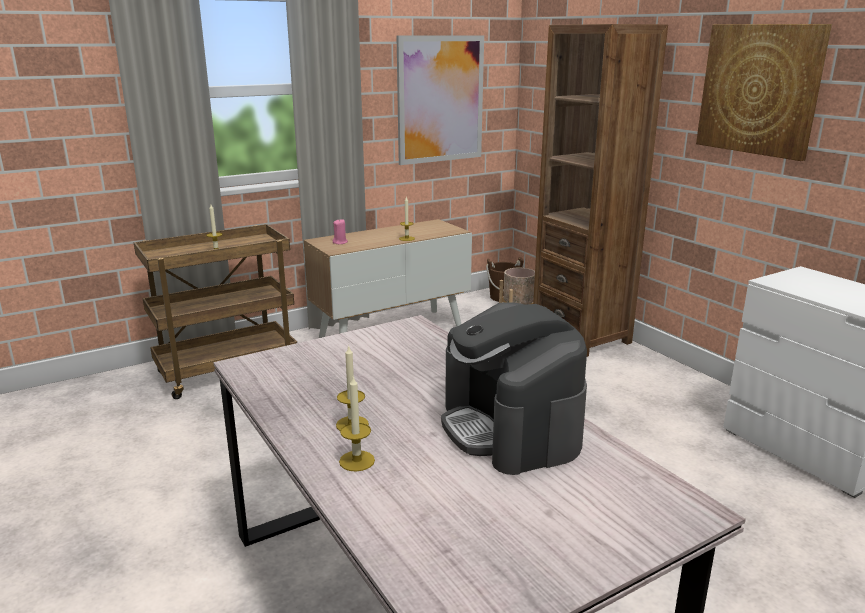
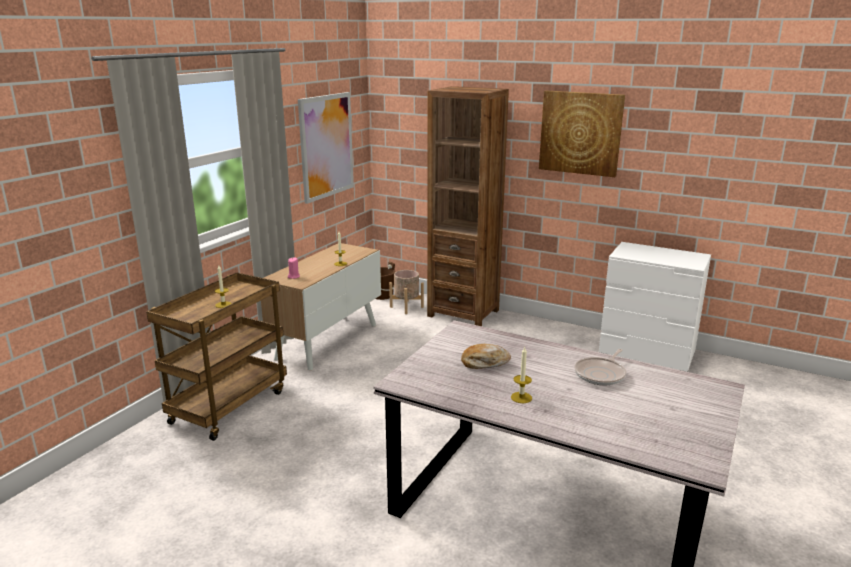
camera: 30 degrees left, 0 degrees up
(357, 461) = (554, 415): candle -> none
(376, 370) = (484, 363): none -> bread
(510, 428) = (601, 374): coffee machine -> frying pan

